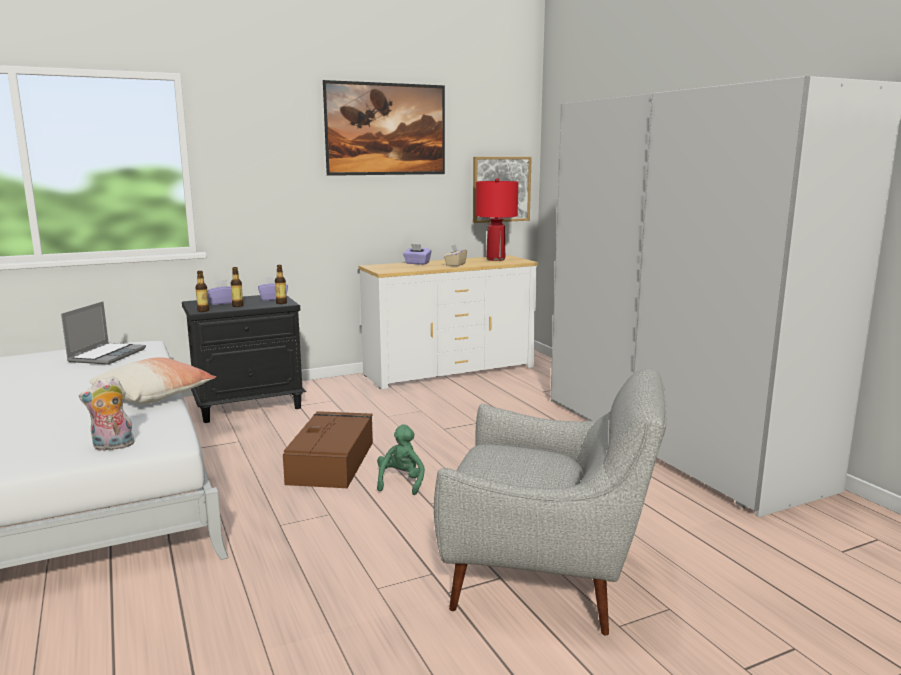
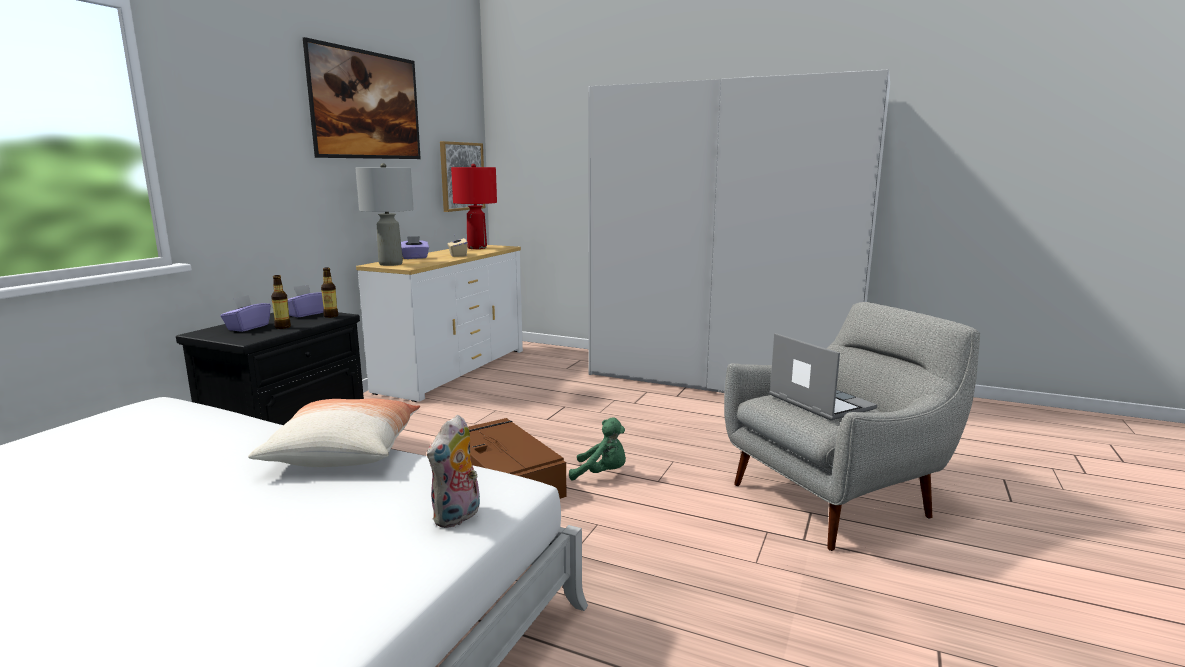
camera: 40 degrees left, 0 degrees up
(107, 355) = (137, 428): laptop -> laptop (818, 402)
(203, 311) = (251, 339): bottle -> none
(382, 266) = (390, 264): none -> grey table lamp
(401, 482) = (602, 474): green plush toy -> green plush toy turned 135 degrees clockwise

